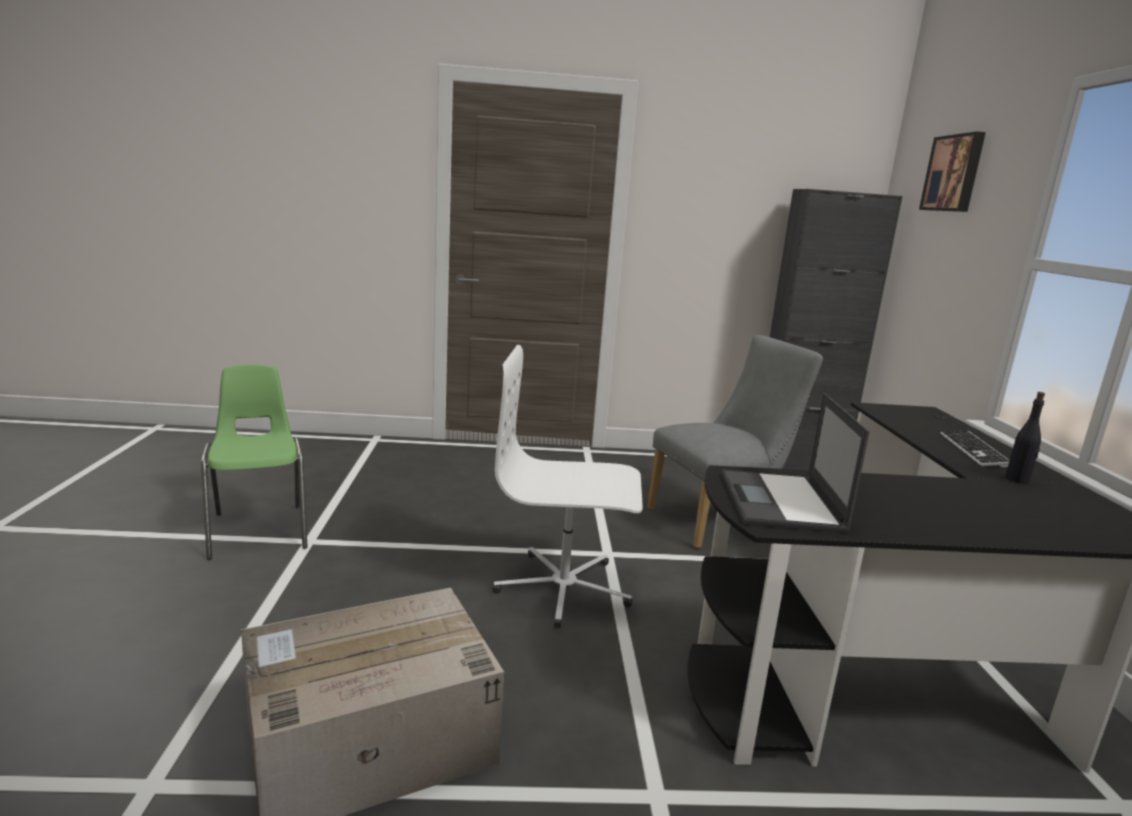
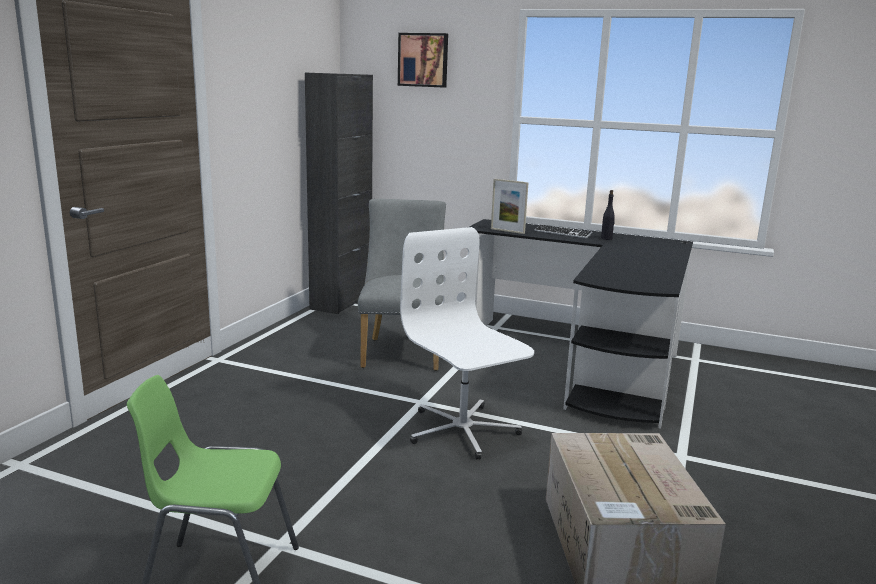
camera: 65 degrees left, 0 degrees up
(564, 588) = (462, 431): white office chair -> white office chair turned 120 degrees clockwise
(781, 502) = (634, 279): laptop -> none
(896, 421) = (507, 231): none -> picture frame

